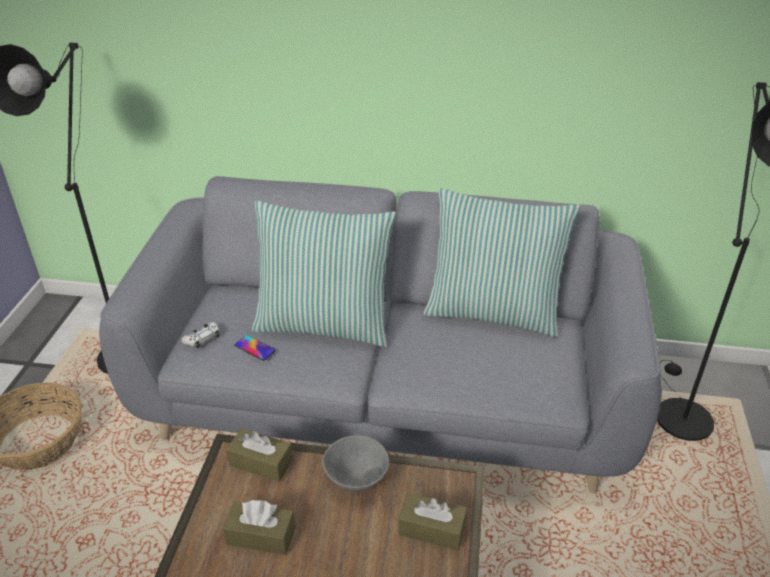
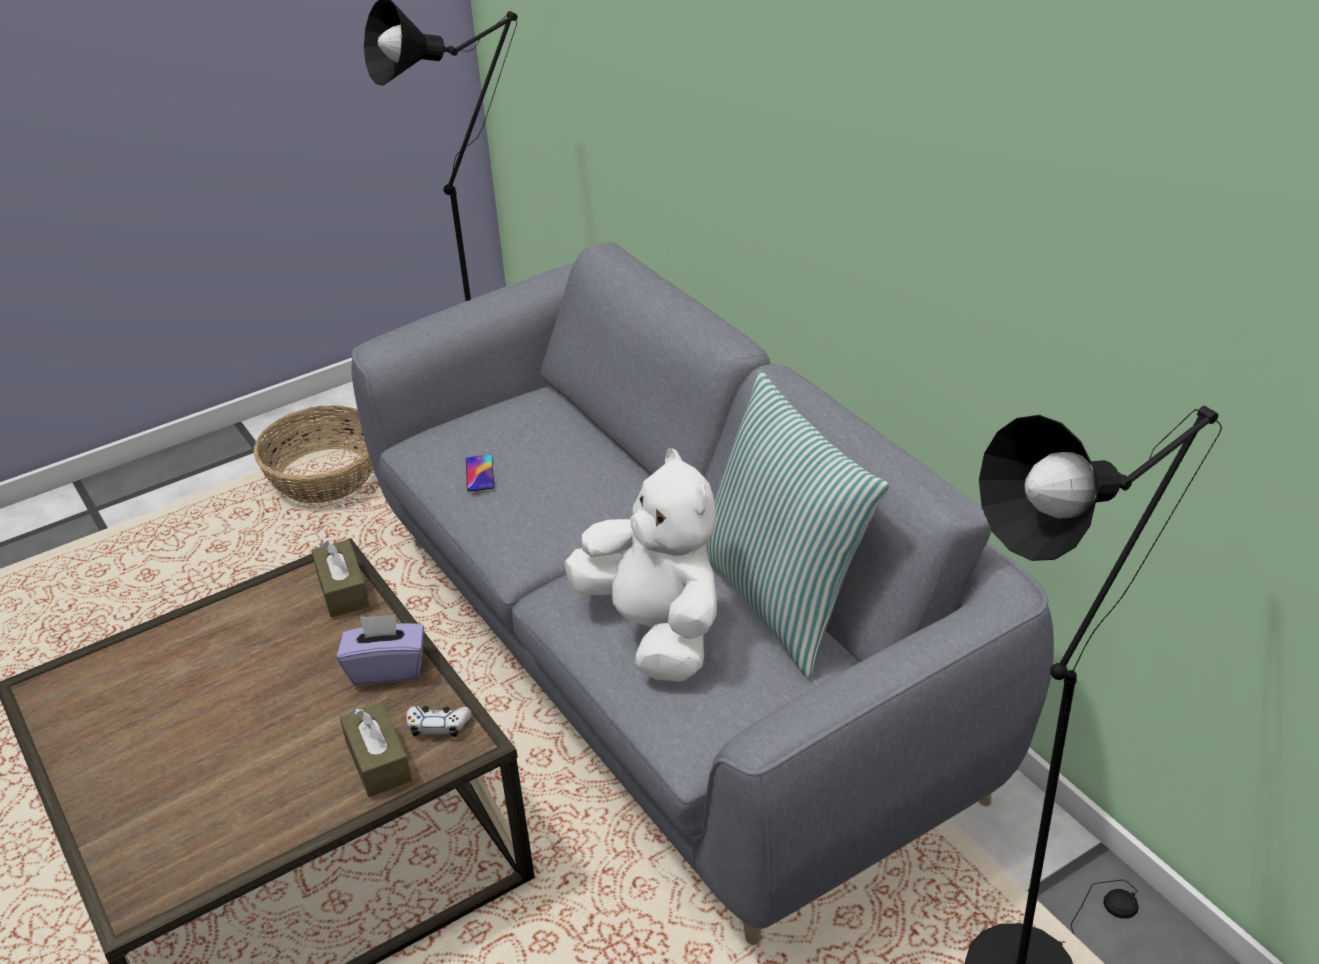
camera: 50 degrees right, 0 degrees up
(202, 338) = (452, 434): white game controller -> white game controller (438, 725)
(261, 535) = (254, 651): brown tissue box -> none
(324, 324) = (580, 492): pillow -> none
(356, 481) = (387, 668): grey bowl -> purple tissue box
(468, 361) = (656, 630): none -> white plush toy

